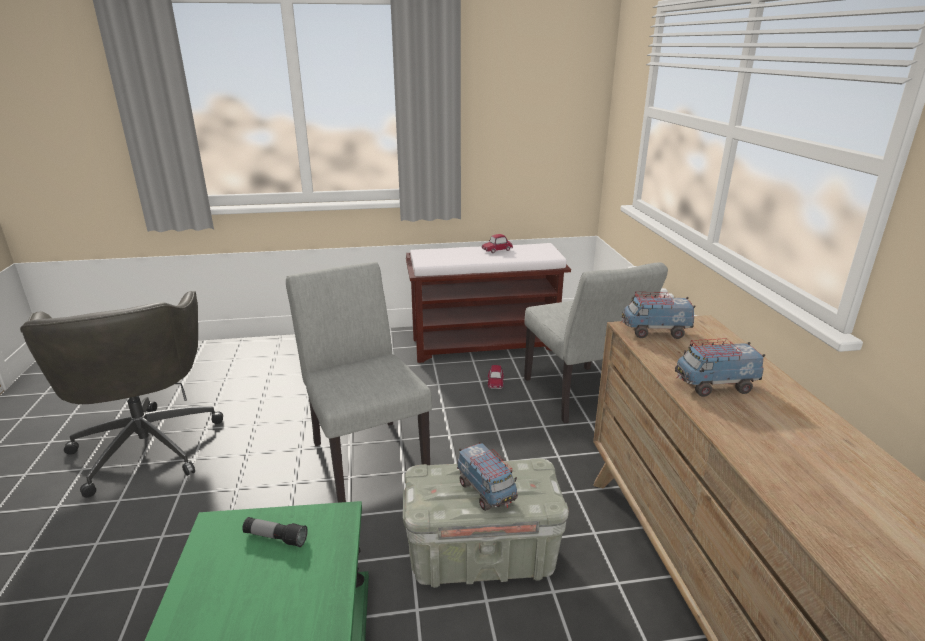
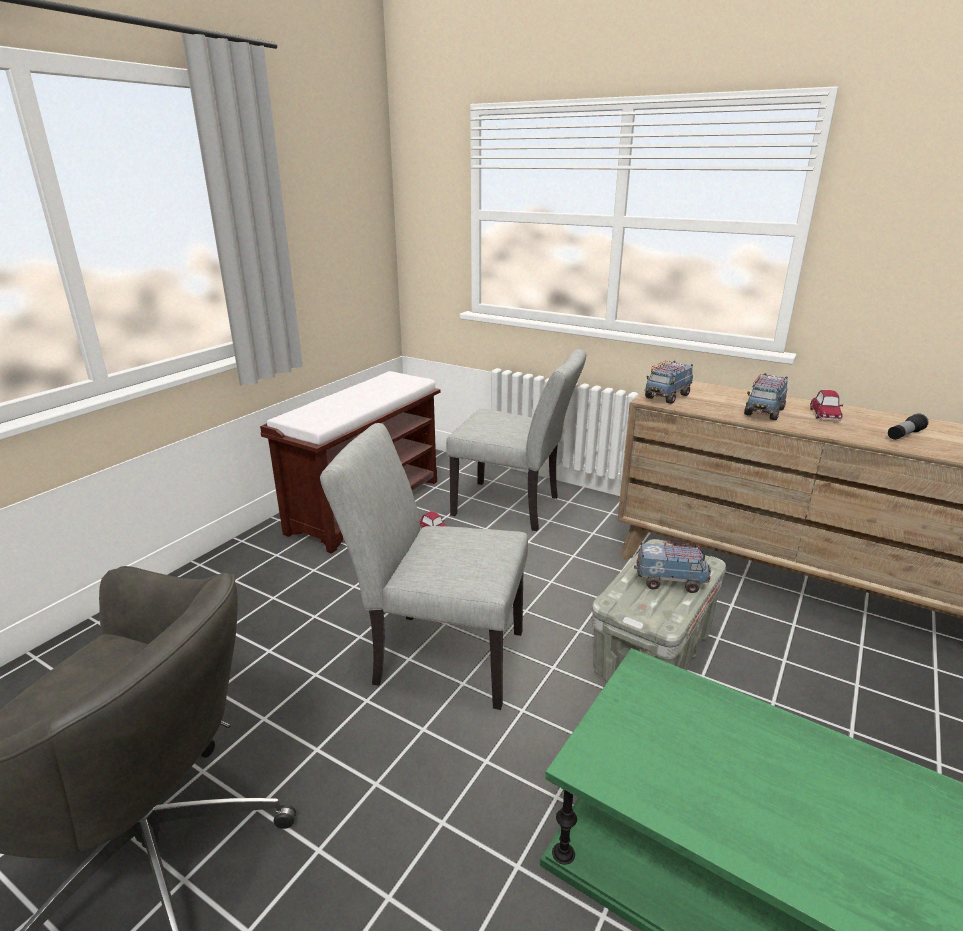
camera: 50 degrees left, 0 degrees up
(275, 538) = (644, 723): flashlight -> flashlight (904, 435)
(497, 250) = (359, 391): toy car -> toy car (825, 414)

